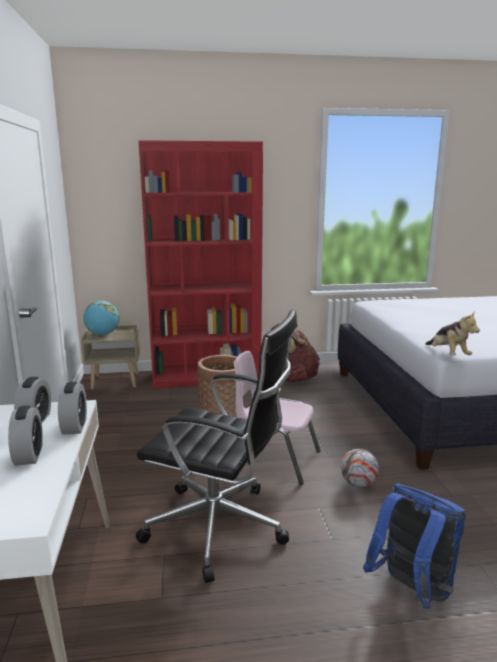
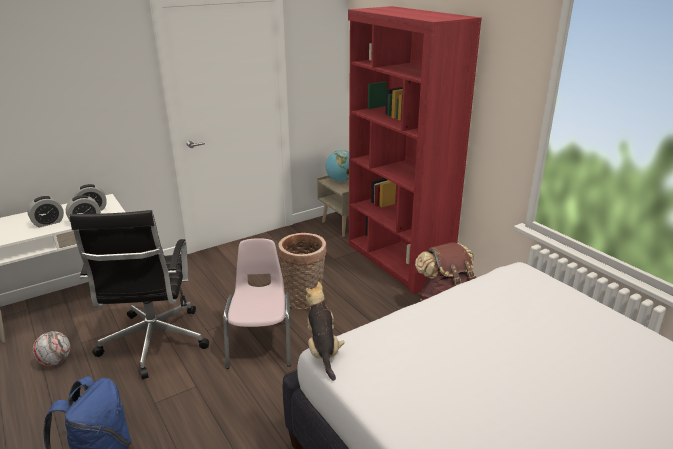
camera: 65 degrees right, 10 degrees up
(358, 483) = (243, 403): football -> football (55, 361)
(448, 354) = (323, 351): plush toy -> plush toy turned 120 degrees clockwise

